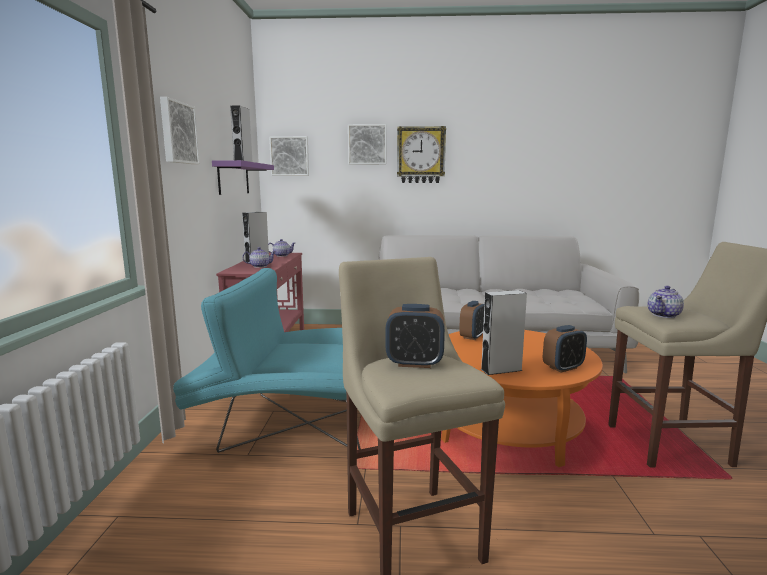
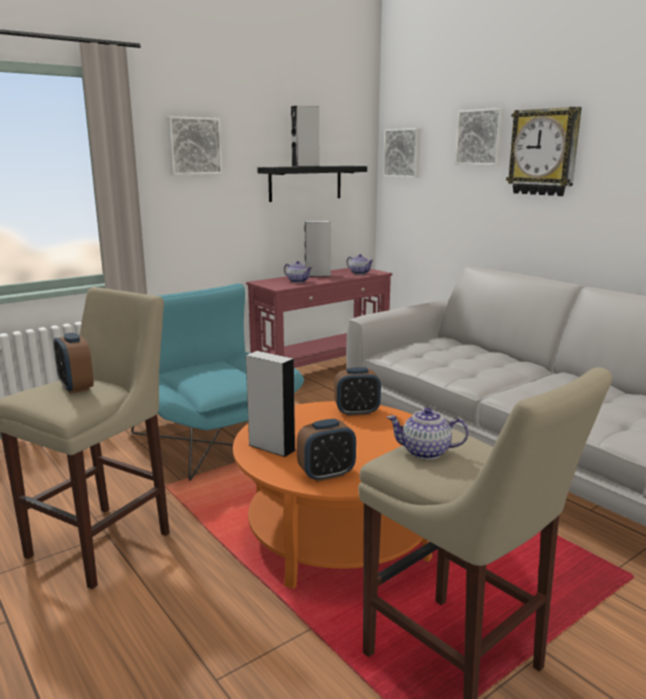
camera: 50 degrees right, 5 degrees up
(233, 178) = (305, 183): purple shelf -> black shelf
(563, 368) = (326, 474): alarm clock -> alarm clock turned 45 degrees counterclockwise

